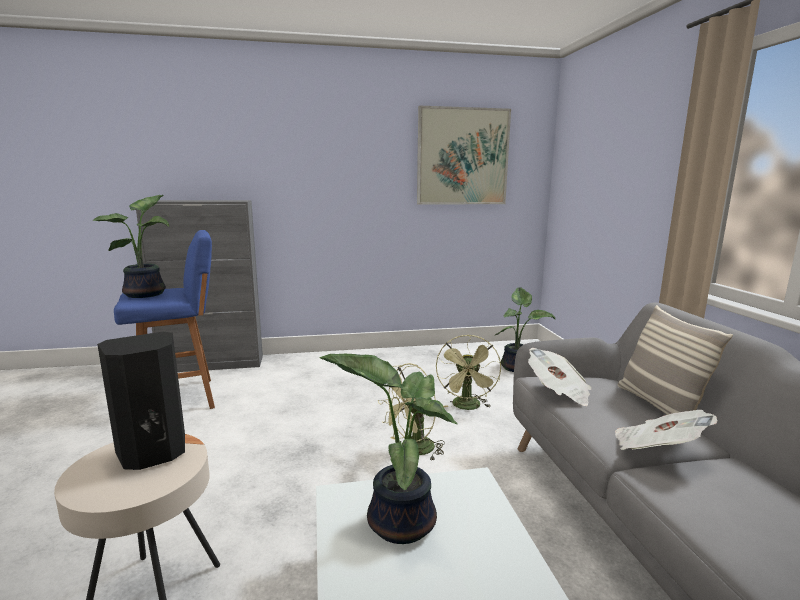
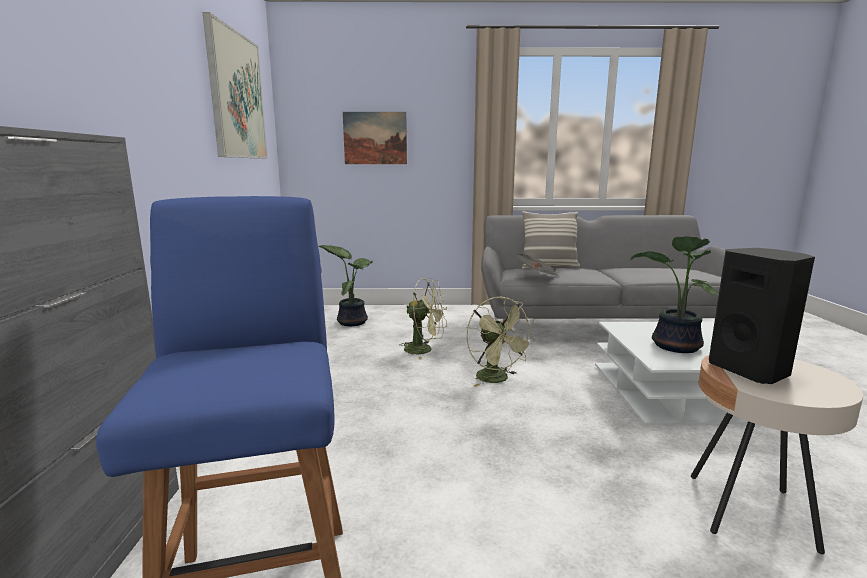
camera: 80 degrees left, 0 degrees up
(148, 294) = (237, 370): potted plant -> none
(604, 185) = (375, 138): none -> picture
(656, 449) = (605, 273): newspaper -> none

